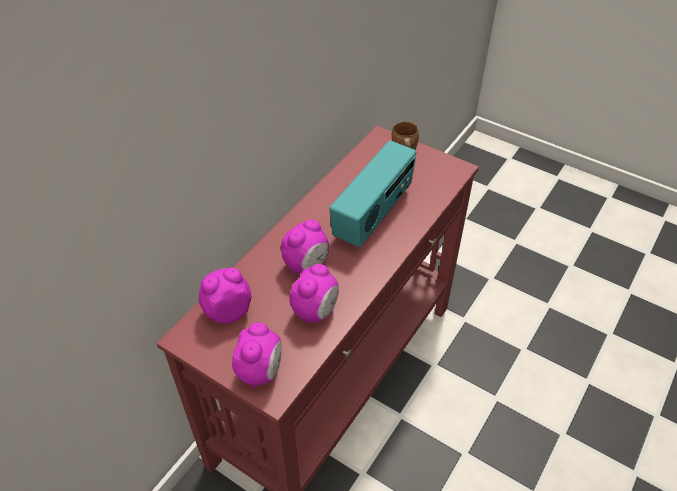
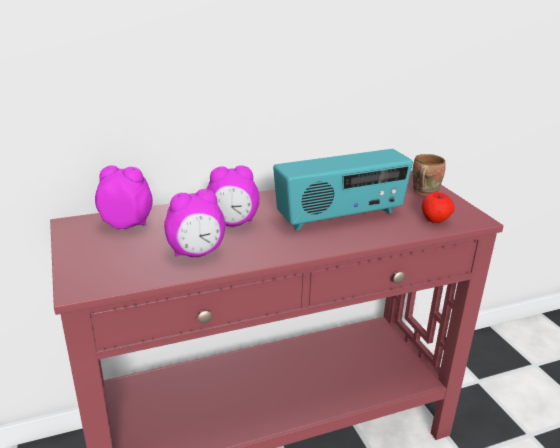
camera: 35 degrees right, 20 degrees down
(260, 371) = (92, 268): alarm clock -> none
(436, 184) = (435, 220): none -> apple

